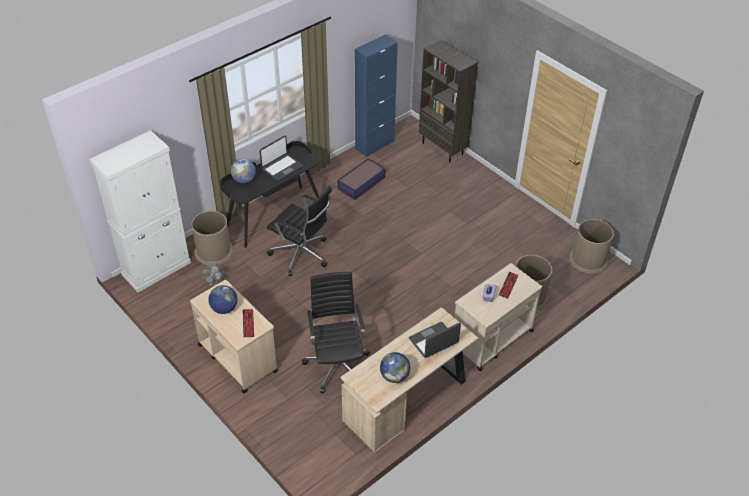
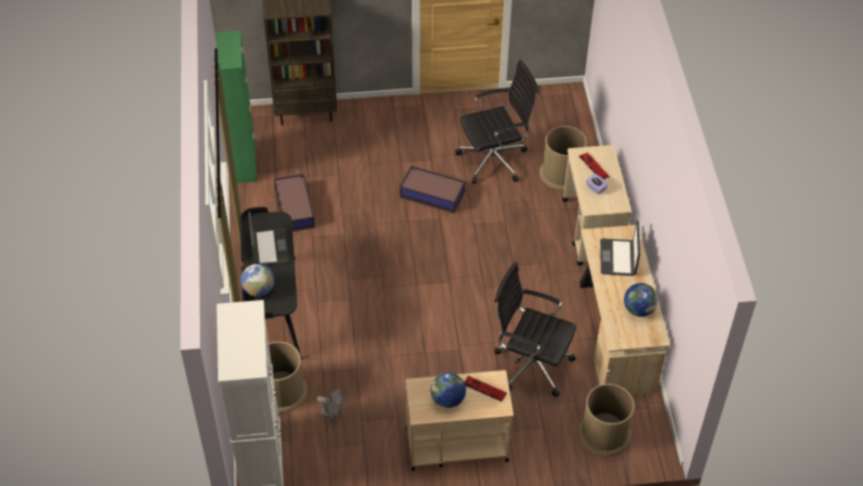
camera: 55 degrees left, 5 degrees up
(301, 255) = (356, 316): black office chair -> black office chair (495, 160)
(374, 145) = (245, 164): blue cabinet -> green cabinet
(437, 239) = (431, 194): none -> storage box
(588, 259) = (554, 104): brown trash can -> brown trash can (604, 433)

